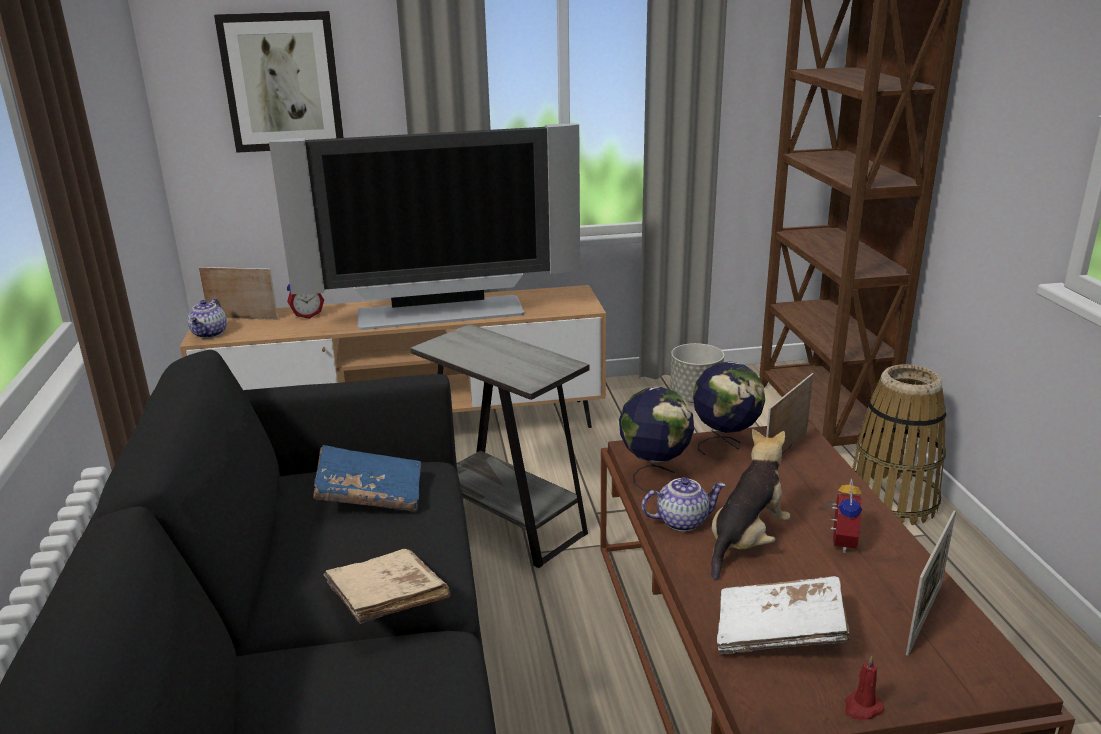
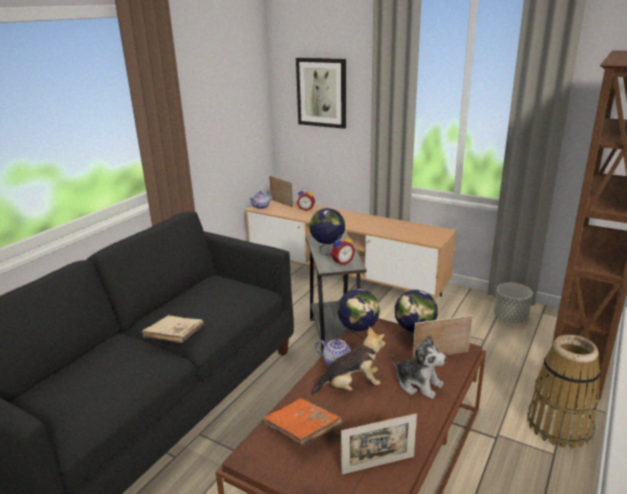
camera: 40 degrees right, 0 degrees up
(370, 495) = (225, 294): blue book -> none
(441, 314) = (360, 224): television -> none
(489, 359) = (327, 251): none -> globe
(779, 633) = (302, 431): white book -> orange book
(815, 498) = (418, 384): none -> plush toy
(839, 542) = (395, 410): alarm clock -> alarm clock (341, 262)
(862, 708) = (286, 480): red candle -> none

